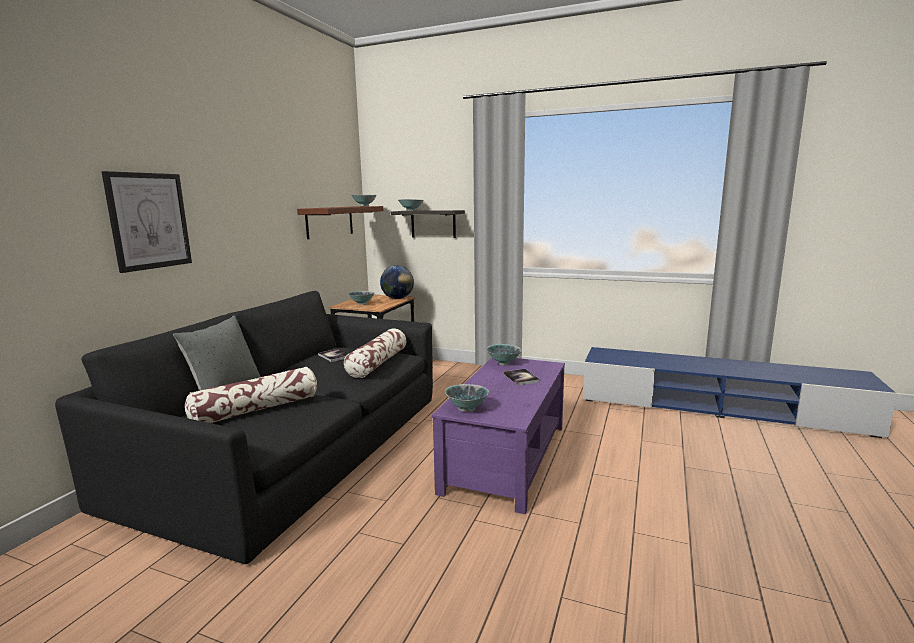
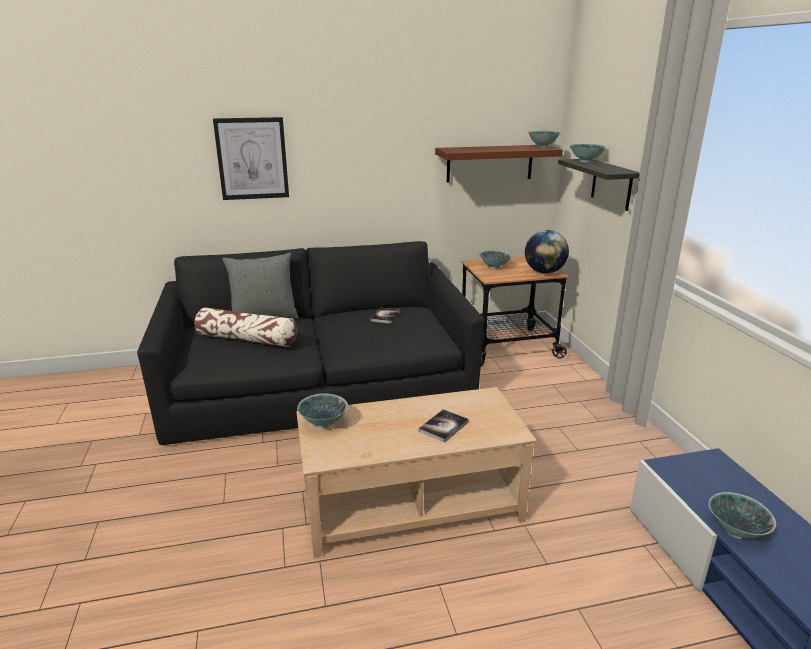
camera: 55 degrees right, 10 degrees up
(378, 363) = (399, 340): pillow -> none
(503, 363) = (477, 401): bowl -> bowl (735, 531)
(505, 457) = (411, 502): purple coffee table -> beige coffee table

